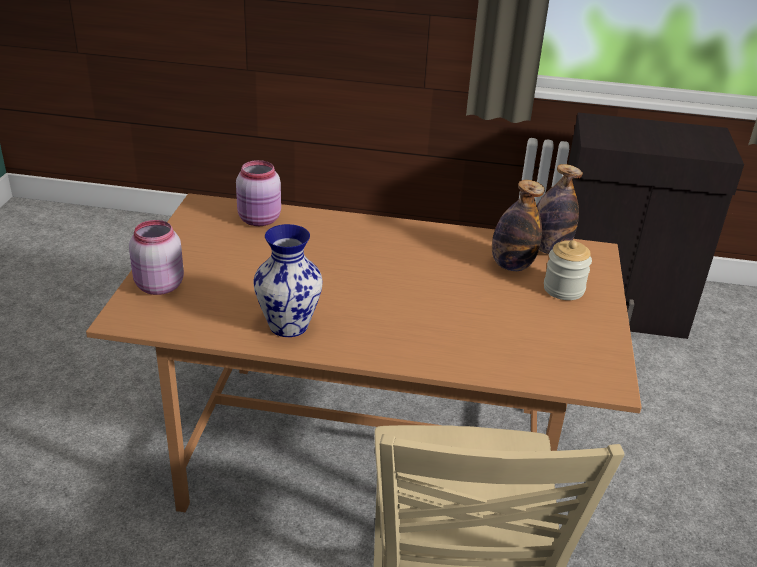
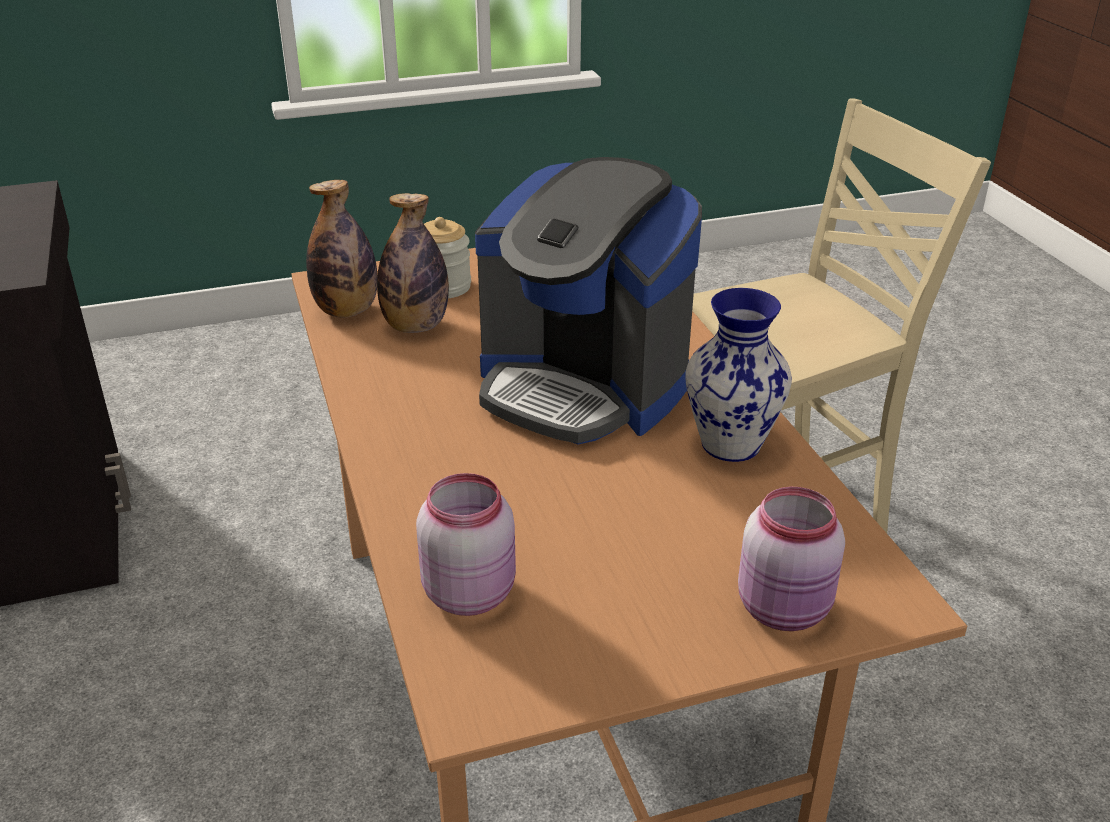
camera: 115 degrees left, 0 degrees up
(394, 299) = (582, 386): none -> coffee machine

